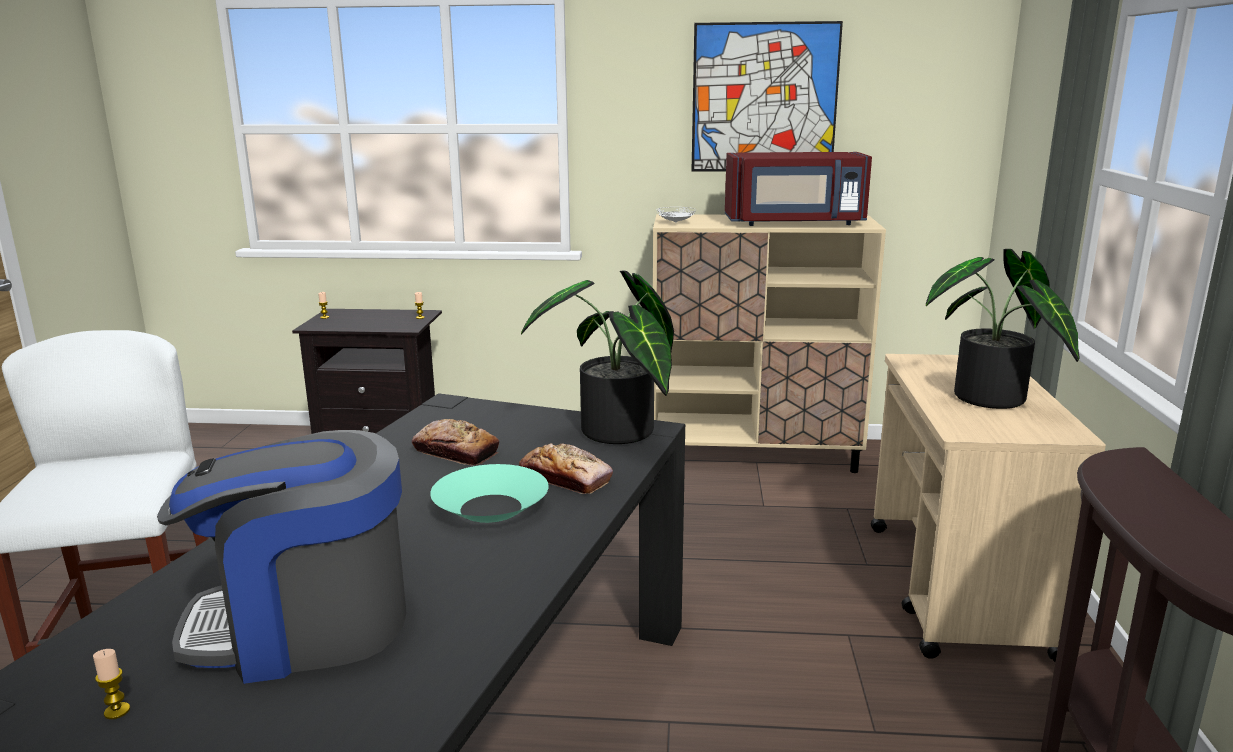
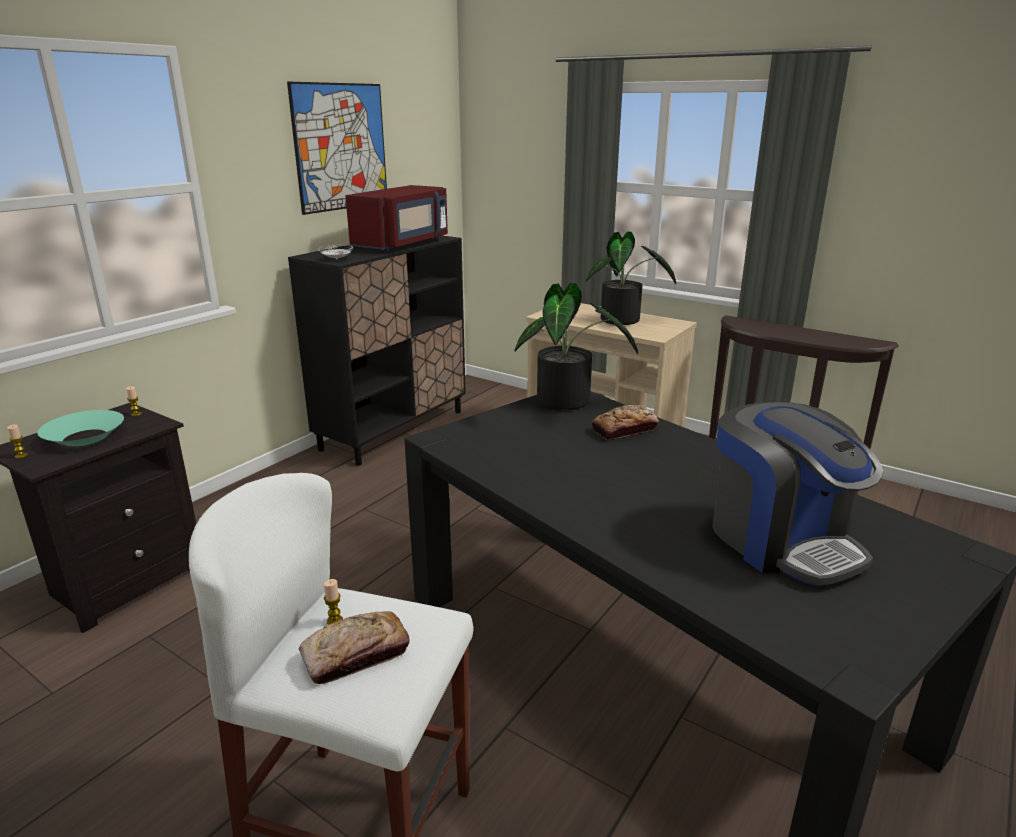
camera: 60 degrees left, 5 degrees up
(117, 711) = (868, 617): candle -> candle (335, 620)
(304, 626) = (781, 541): coffee machine -> coffee machine turned 45 degrees counterclockwise
(455, 452) = (542, 452): bread -> bread (355, 655)
(491, 507) = (650, 458): turquoise bowl -> turquoise bowl (85, 437)
(755, 455) = (394, 430): beige cabinet -> black cabinet

